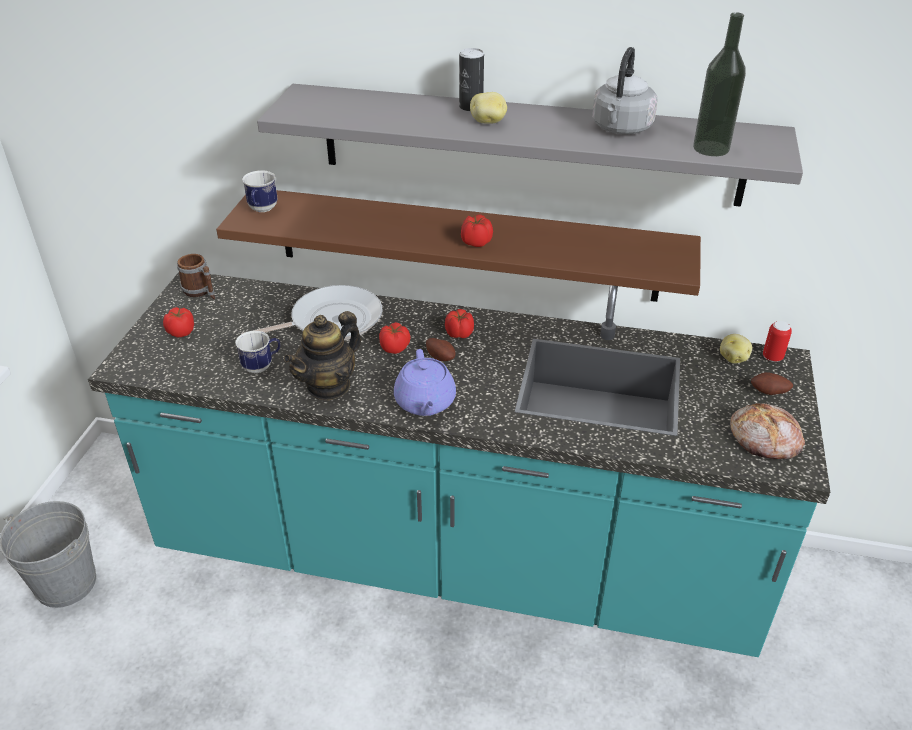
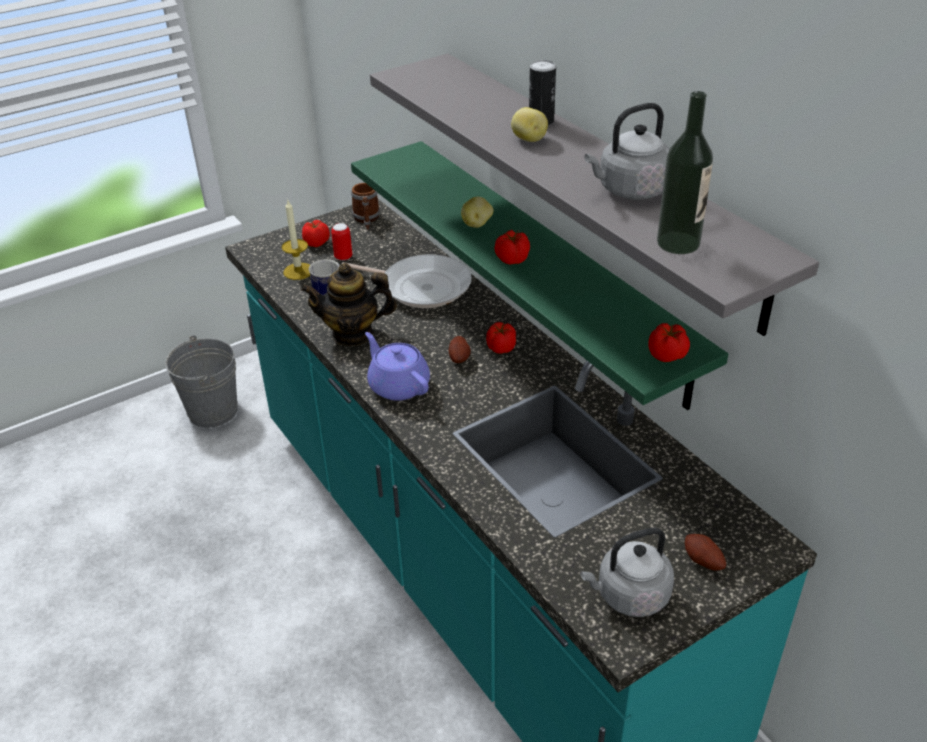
camera: 45 degrees right, 0 degrees up
(200, 363) = (298, 271): none -> candle
(262, 210) = (400, 161): mug -> none
(395, 348) = (437, 332): tomato -> tomato (667, 355)
(425, 403) = (398, 385): purple teapot -> purple teapot turned 105 degrees clockwise
(465, 244) = (548, 265): brown shelf -> green shelf
(733, 358) = (717, 510): potato -> potato (477, 224)
(764, 440) = (629, 596): bread -> grey kettle
(772, 357) = (761, 535): can -> can (343, 257)

